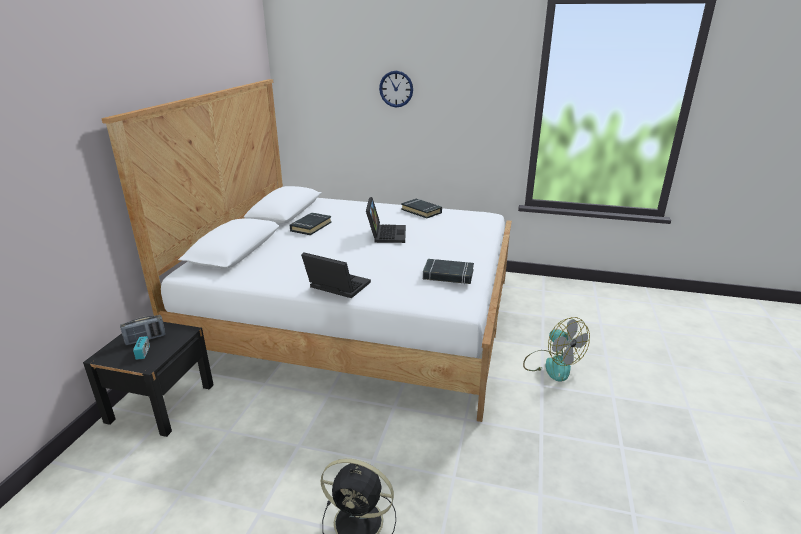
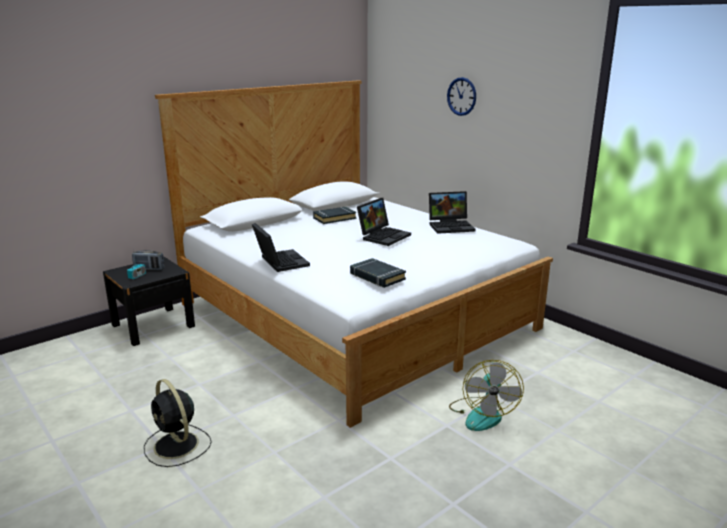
camera: 35 degrees right, 5 degrees down
(421, 211) = (451, 226): black book -> laptop

